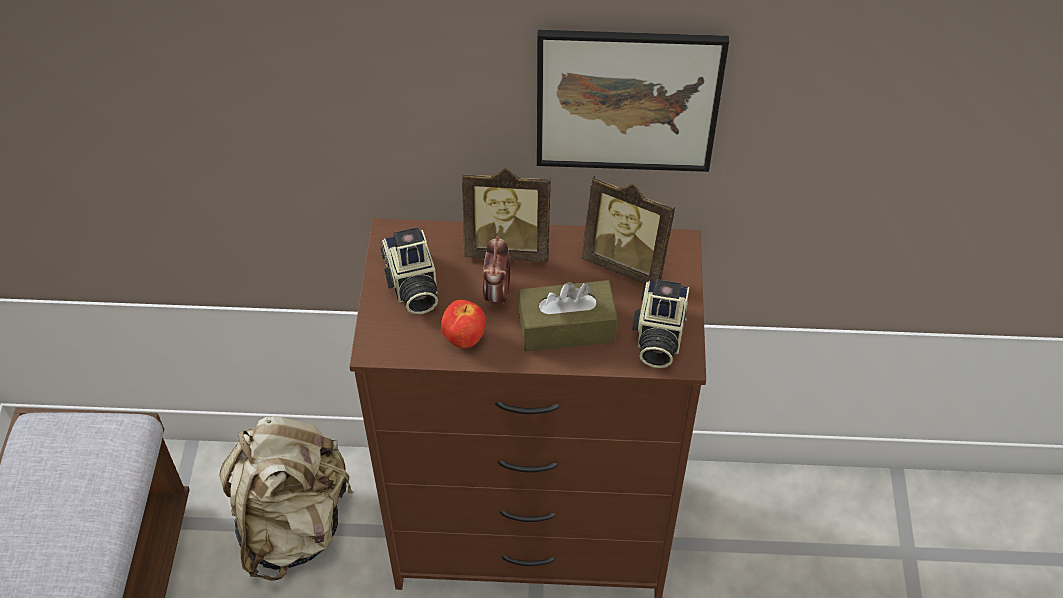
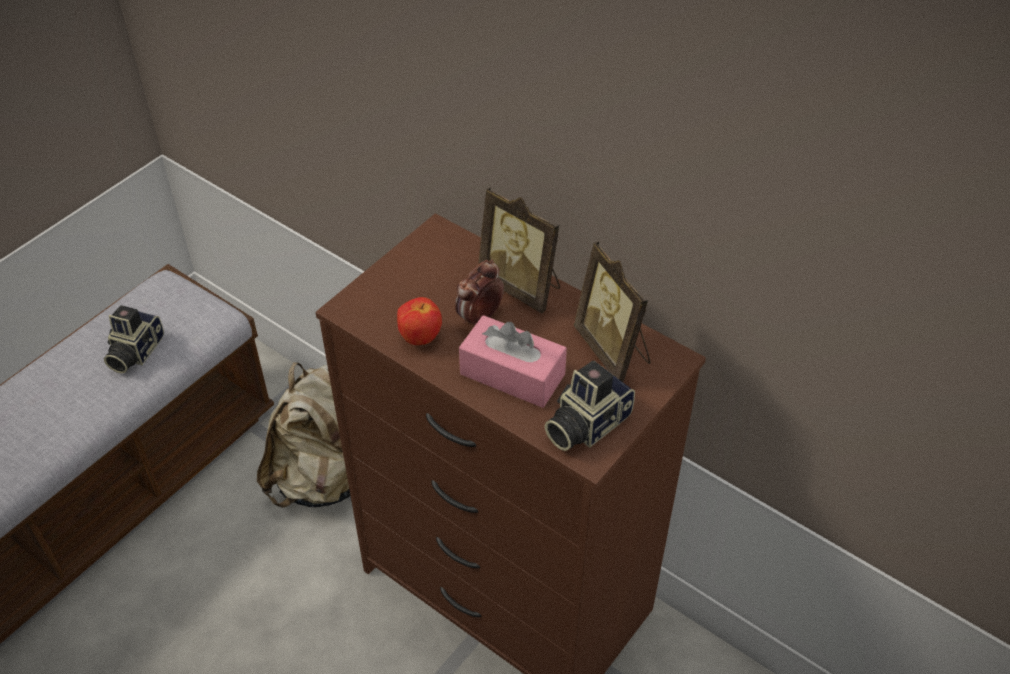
camera: 35 degrees right, 5 degrees down
(411, 286) = (417, 277): camera -> camera (134, 352)
(566, 327) = (512, 374): brown tissue box -> pink tissue box
(627, 101) = (657, 181): picture -> none

